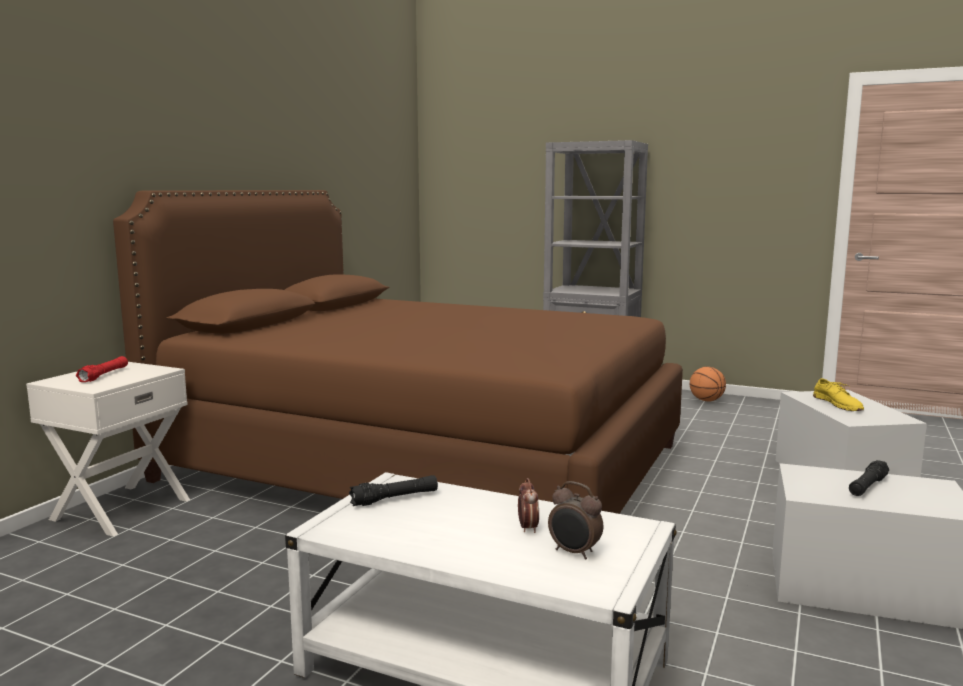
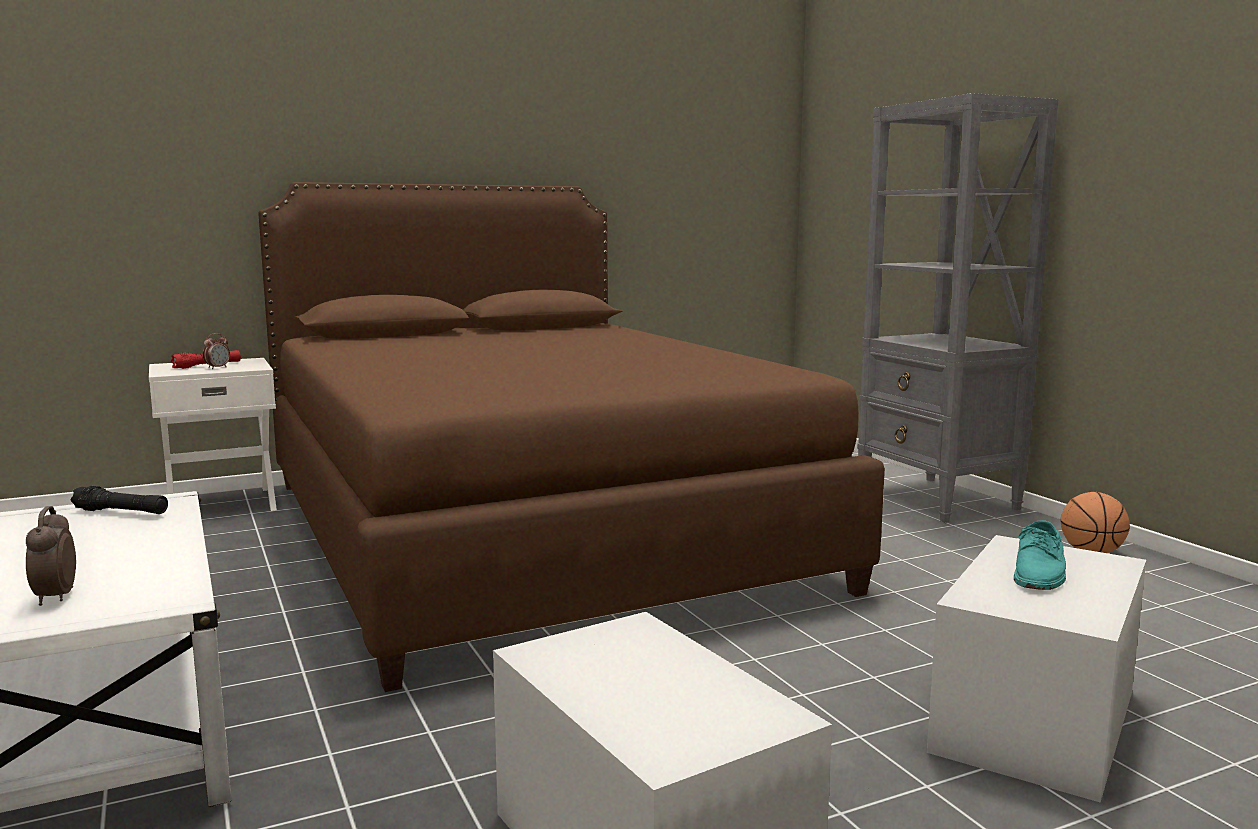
camera: 40 degrees right, 0 degrees up
(527, 528) = (105, 566): alarm clock -> alarm clock (217, 368)
(838, 403) = (1040, 572): yellow shoe -> turquoise shoe
(867, 486) = (654, 677): black flashlight -> none

